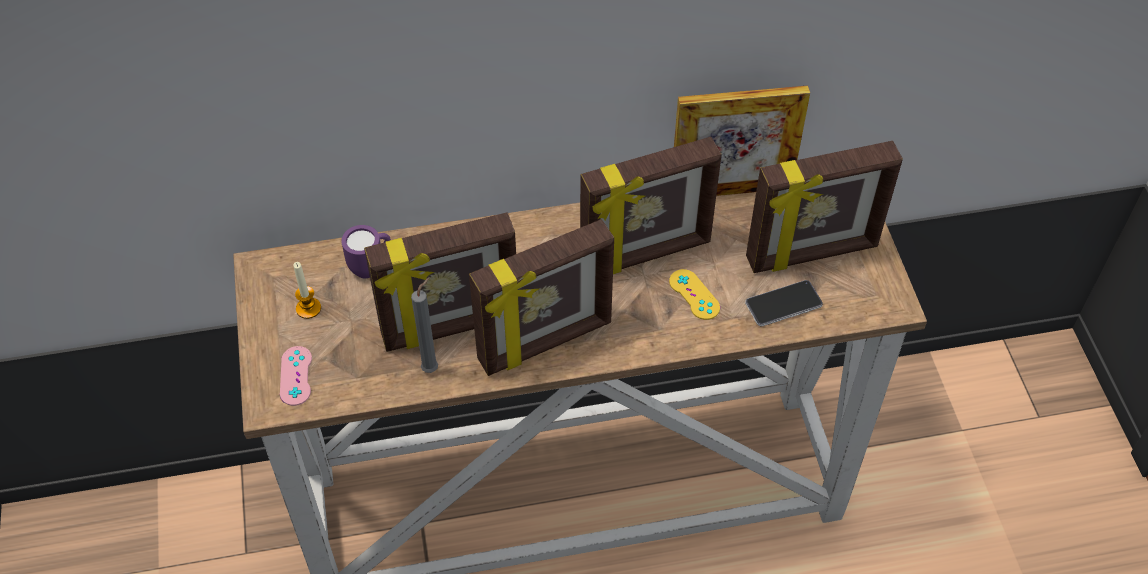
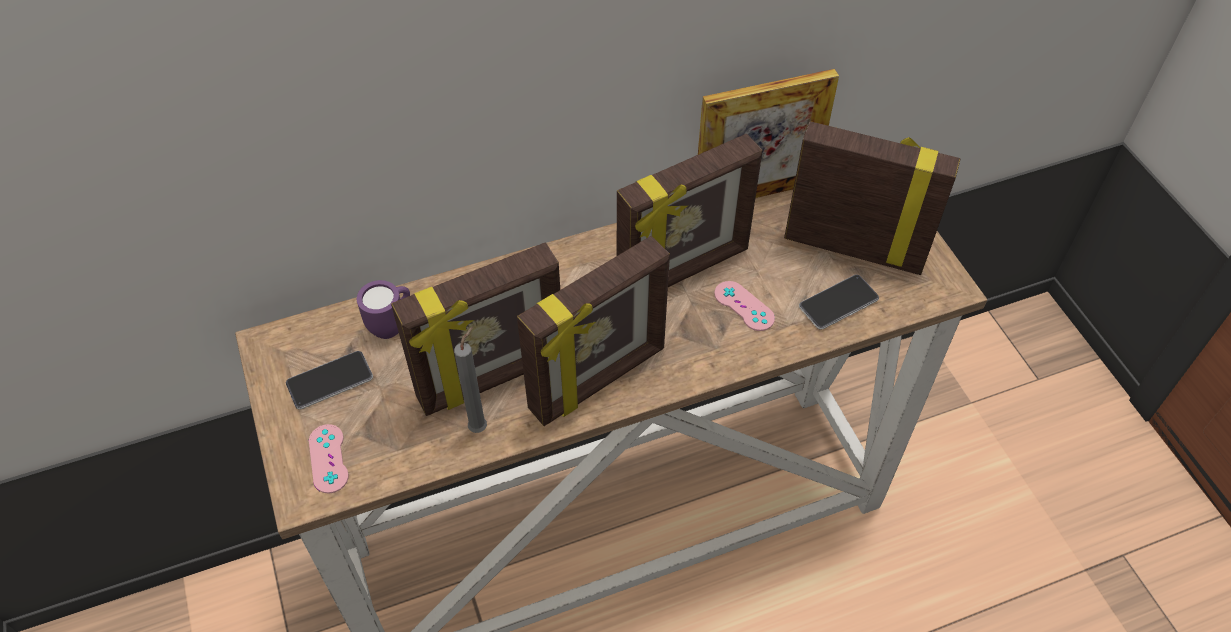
camera: 10 degrees left, 0 degrees up
(308, 308) = (330, 381): candle -> phone
(694, 295) = (744, 306): yellow game controller -> pink game controller
(812, 254) = (854, 247): picture frame -> picture frame turned 135 degrees counterclockwise

